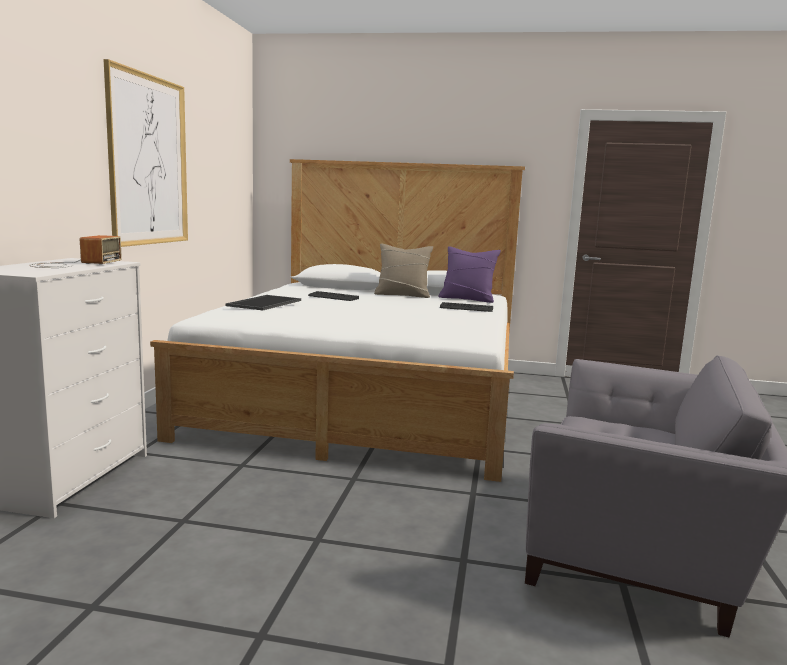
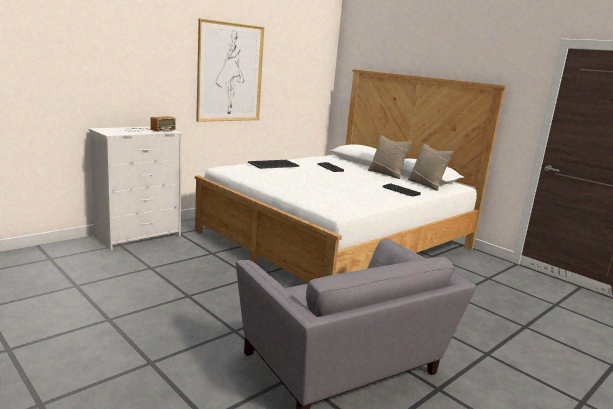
camera: 35 degrees right, 5 degrees up
(467, 299) = (426, 185): purple pillow -> beige pillow

